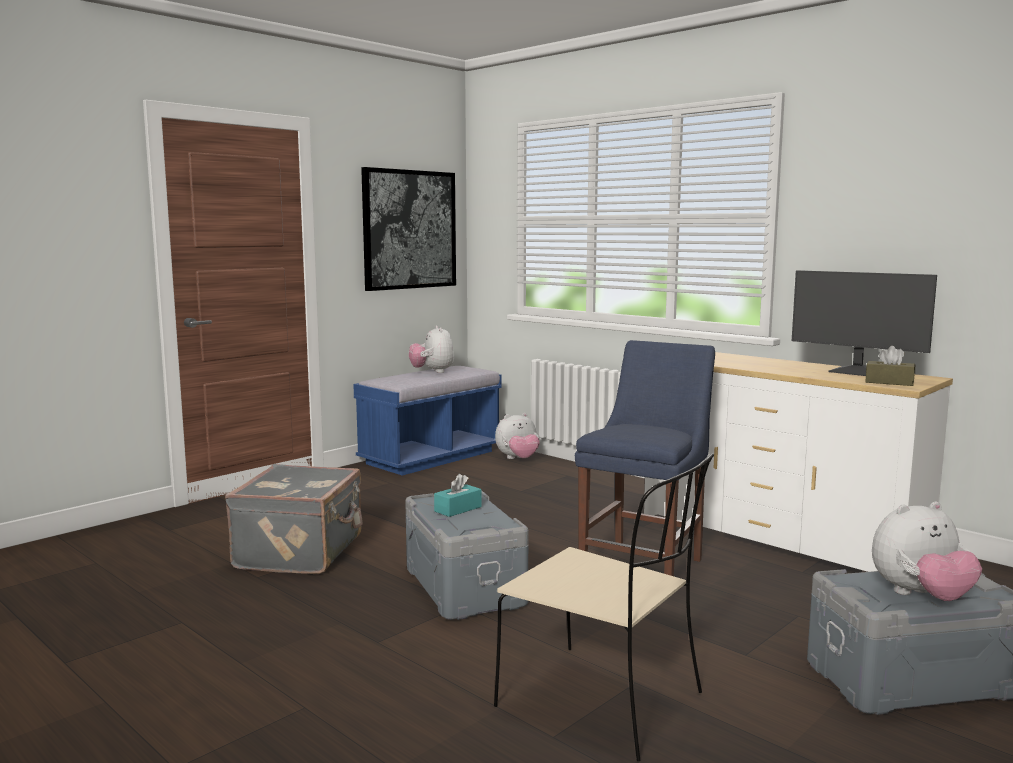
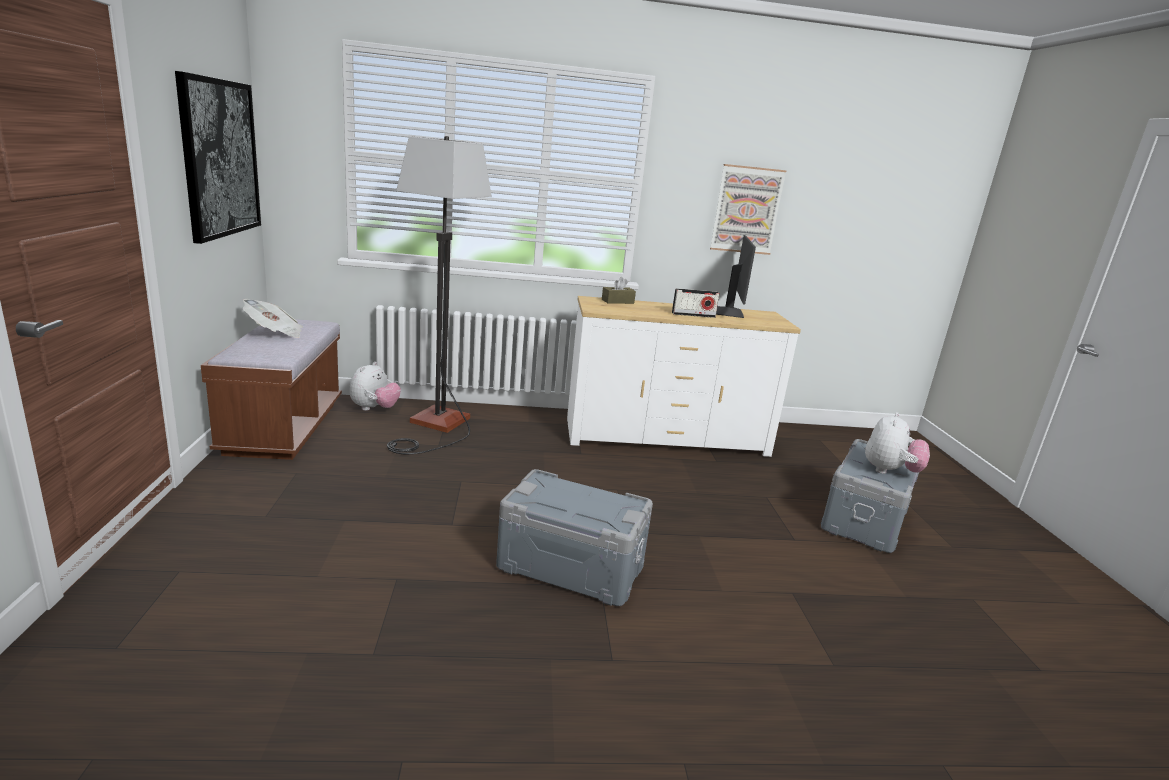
camera: 50 degrees left, 10 degrees up
(302, 552) = (363, 598): grey suitcase -> none
(430, 457) = (283, 428): blue bench -> brown bench
(432, 372) = (275, 333): plush toy -> newspaper
(458, 509) = (564, 499): turquoise tissue box -> none
(543, 479) = (435, 427): none -> floor lamp
(604, 701) = (806, 618): beige chair -> none
(645, 565) = (640, 490): blue chair -> none
(786, 369) = (693, 315): none -> radio
(858, 372) = (729, 312): monitor -> monitor turned 75 degrees counterclockwise
(889, 382) = (768, 321): brown tissue box -> brown tissue box (617, 301)
(918, 237) = (746, 210): none -> picture

